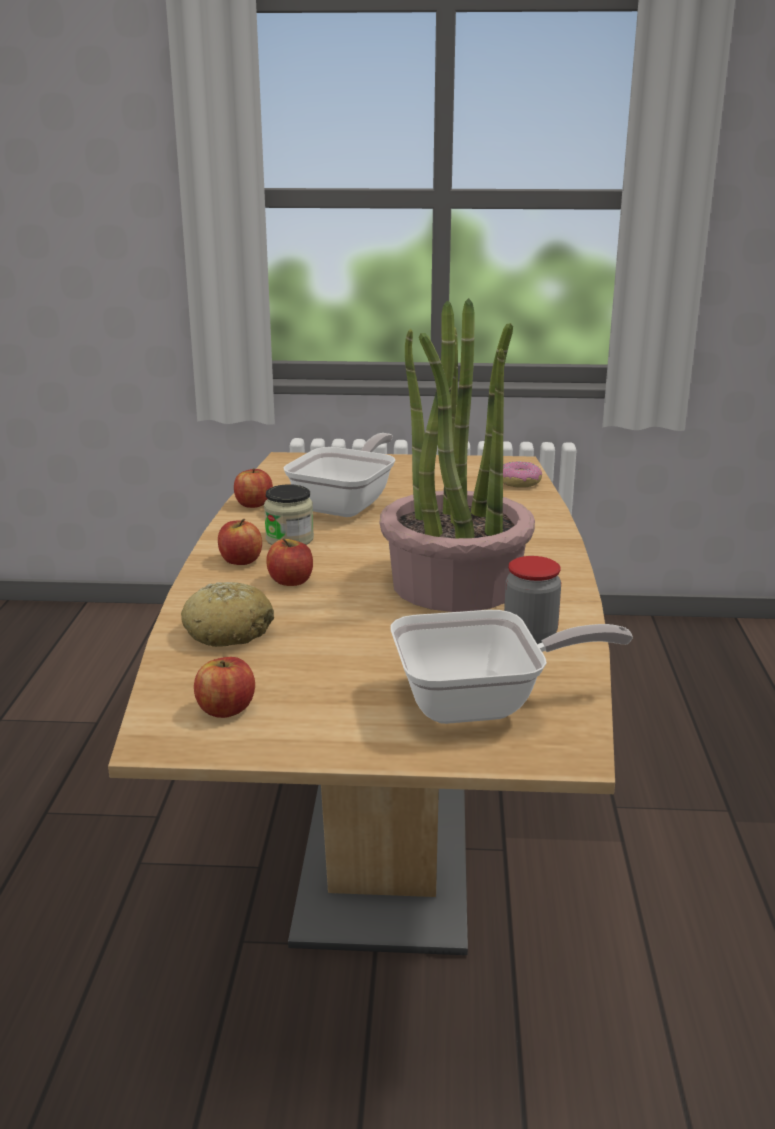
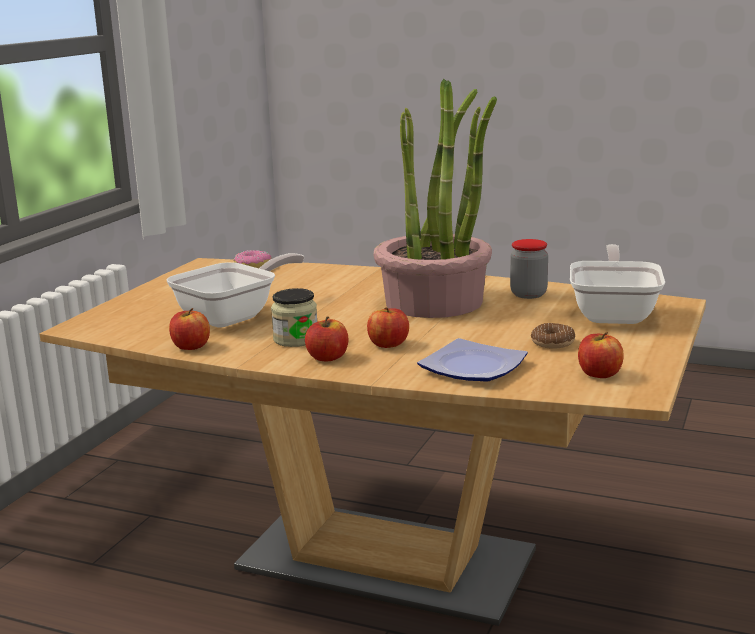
camera: 70 degrees left, 5 degrees down
(228, 631) = (470, 368): bread -> plate
(332, 670) = (552, 343): none -> donut
(347, 504) = (234, 316): frying pan -> frying pan turned 90 degrees clockwise

